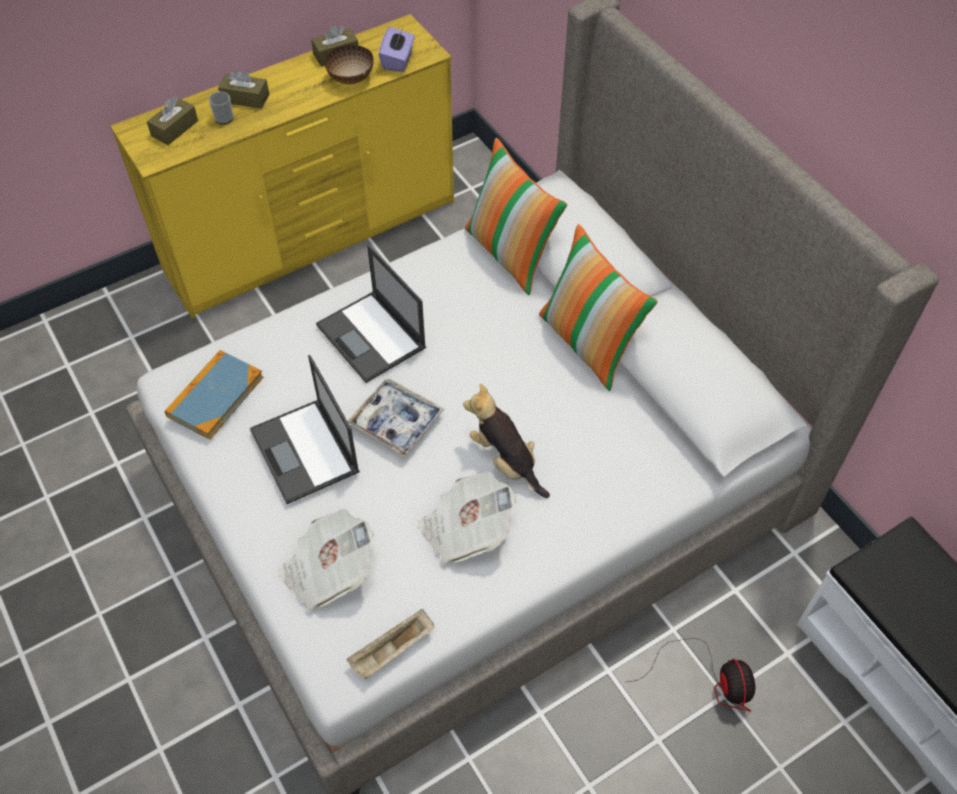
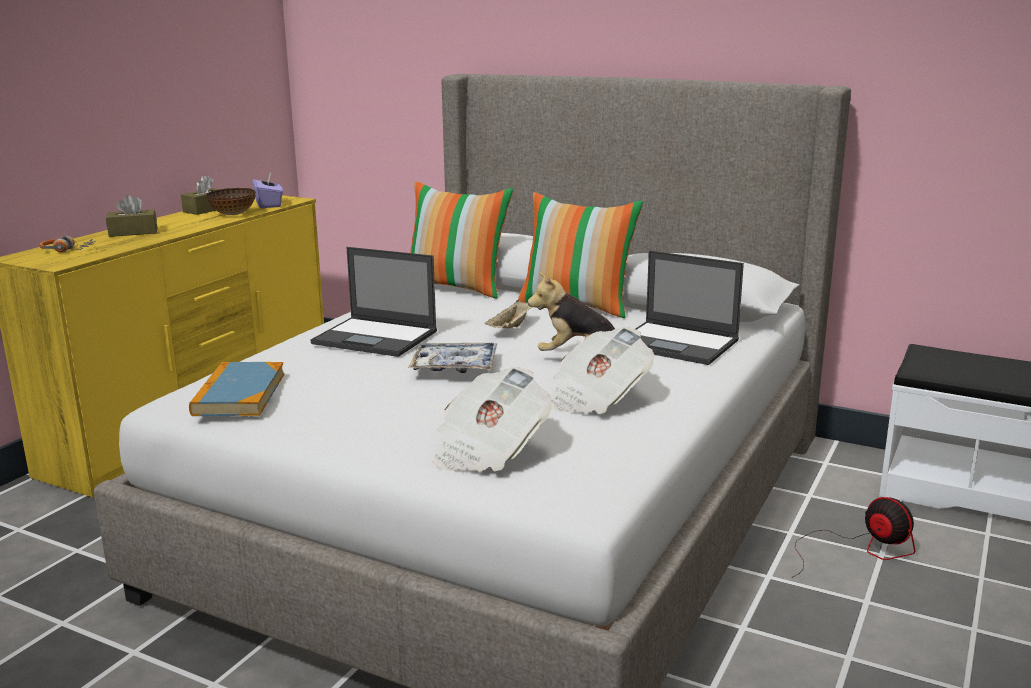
camera: 30 degrees left, 35 degrees down
(175, 128) = (68, 251): brown tissue box -> headphones
(224, 116) = (118, 240): mug -> none
(305, 452) = (380, 397): laptop -> laptop (678, 344)
(392, 651) = (618, 474): beige tray -> beige tray (511, 328)

